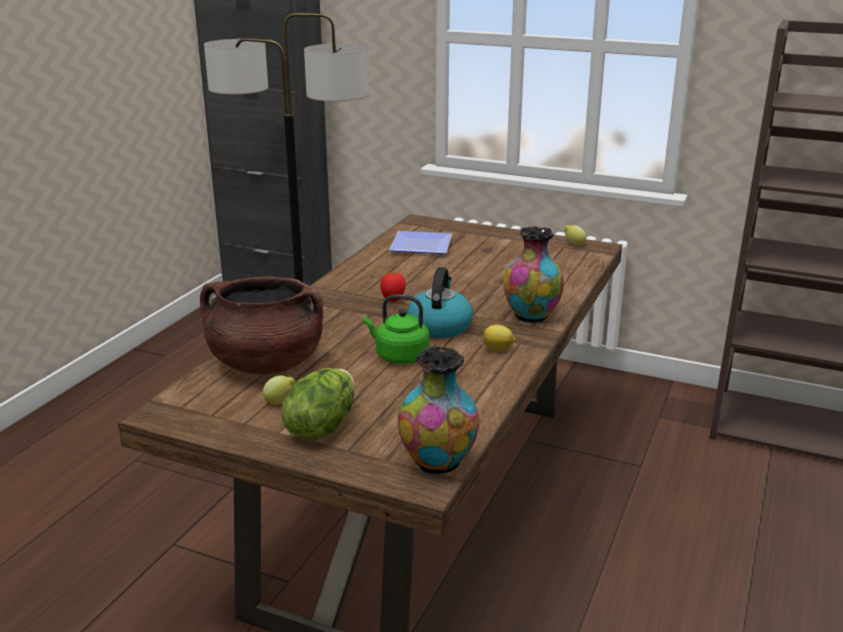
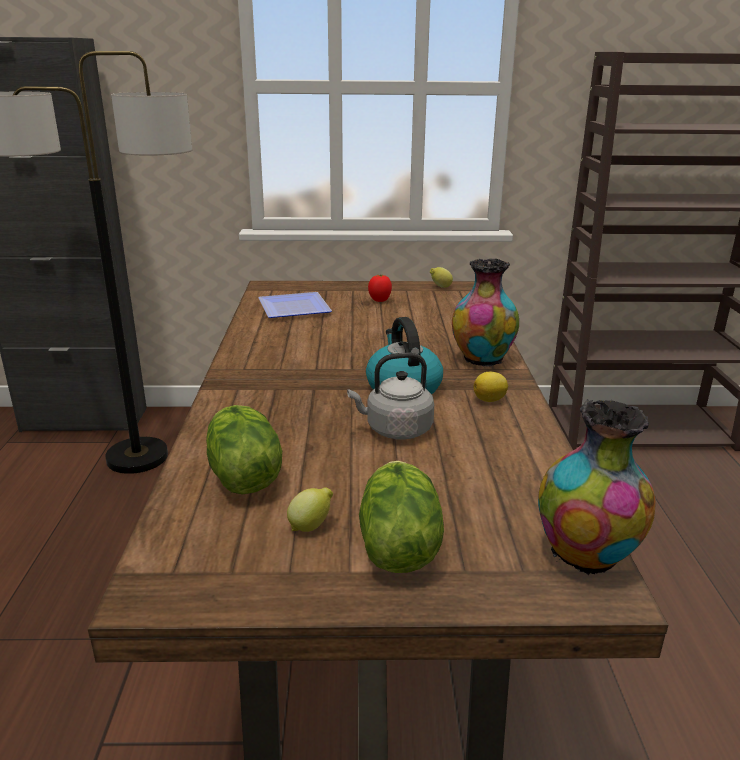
camera: 25 degrees left, 0 degrees up
(266, 363) = (242, 476): brown cooking pot -> lettuce
(393, 299) = (322, 368): tomato -> tomato (380, 301)
(399, 356) = (395, 430): green kettle -> grey kettle

